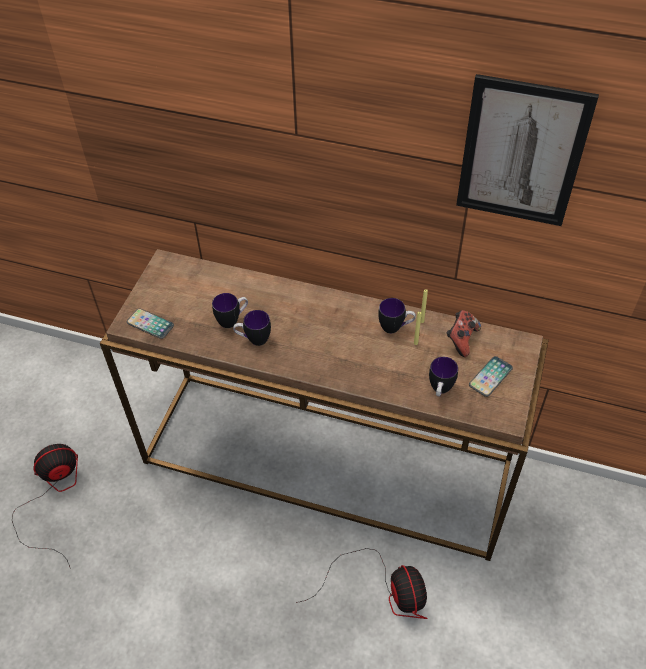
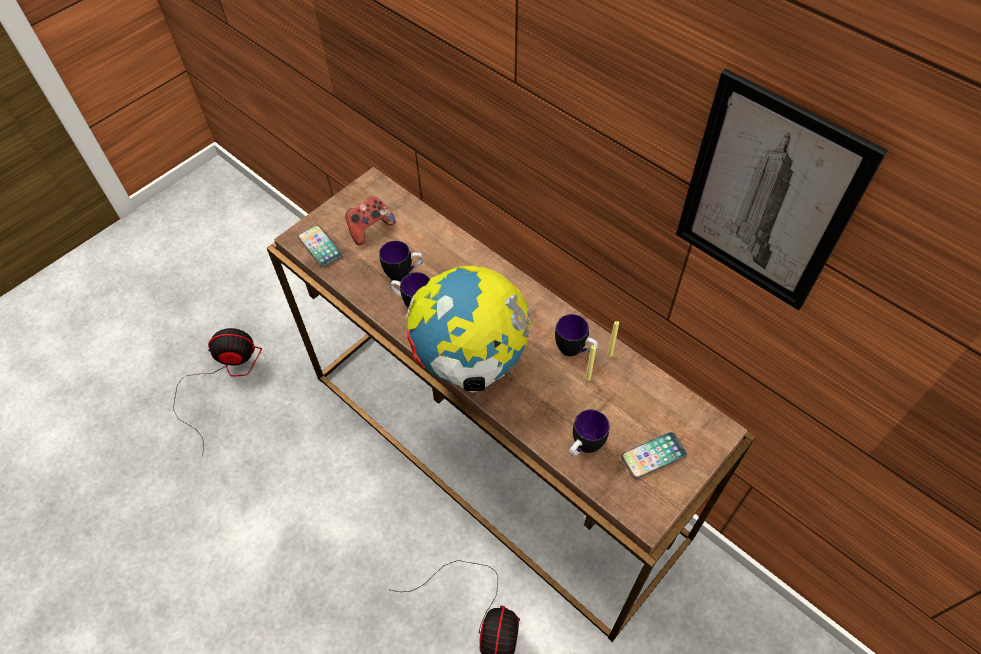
camera: 25 degrees right, 5 degrees up
(322, 363) = (470, 360): none -> globe
(461, 340) = (644, 395): game controller -> game controller (370, 228)

